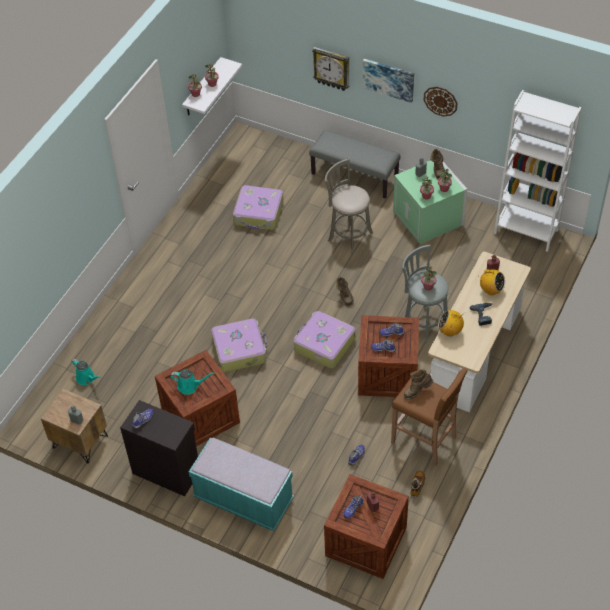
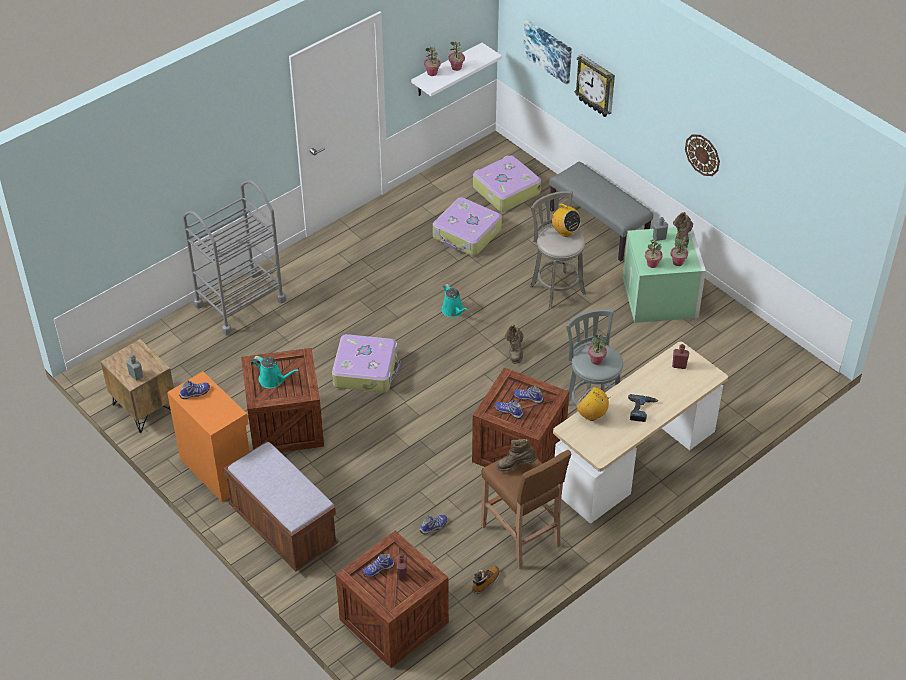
camera: 20 degrees right, 5 degrees down
(87, 378) = (186, 346): turquoise watering can -> turquoise watering can (453, 311)
(110, 328) = (240, 302): none -> grey cart
(166, 471) = (217, 469): black cabinet -> orange cabinet
(243, 499) = (283, 528): turquoise bench -> brown bench
(324, 344) = (463, 395): suitcase -> suitcase (505, 190)
(388, 79) = (652, 113): picture -> picture (548, 51)
(491, 290) = (665, 386): radio -> radio (565, 232)
(526, 231) = (770, 348): white bookcase -> none

